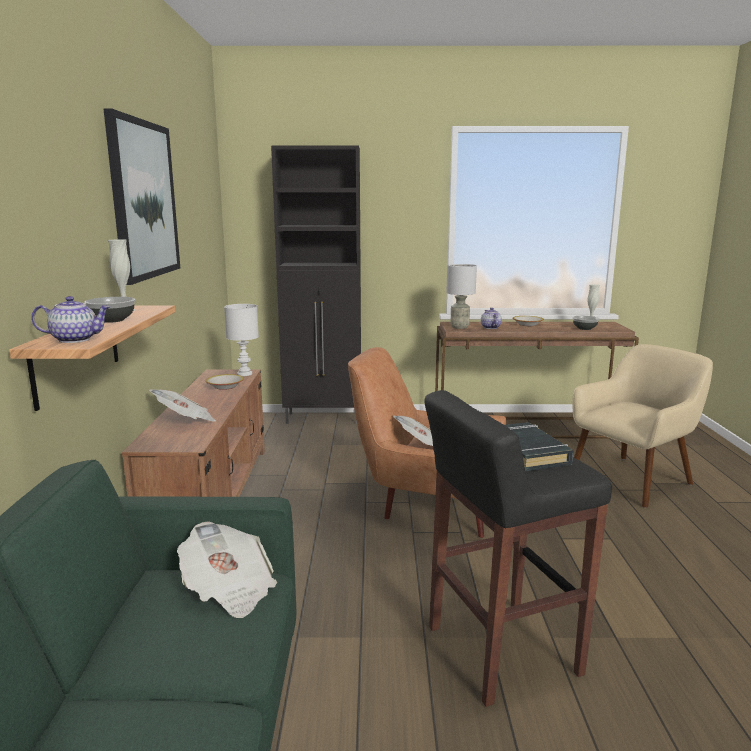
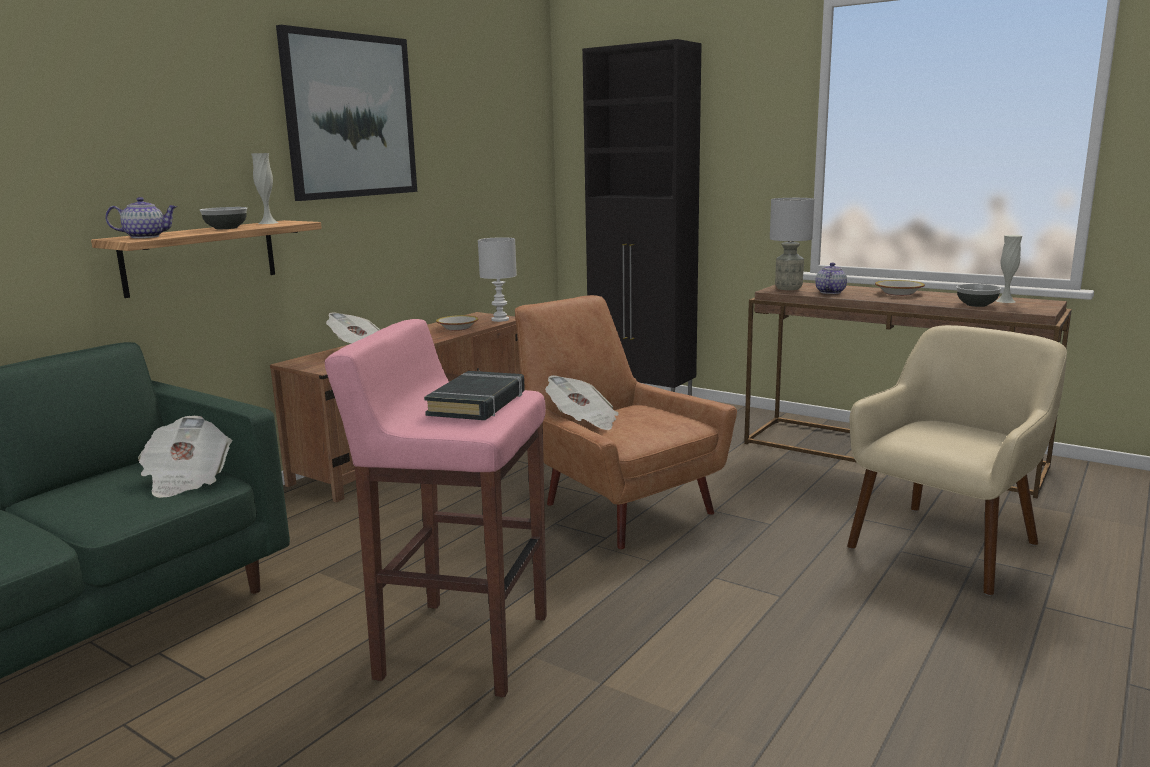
camera: 35 degrees right, 0 degrees up
(75, 339) = (146, 237): teapot -> teapot turned 45 degrees counterclockwise
(500, 651) = (461, 646): black stool -> pink stool
(633, 480) = (946, 546): beige armchair -> beige armchair turned 45 degrees counterclockwise

